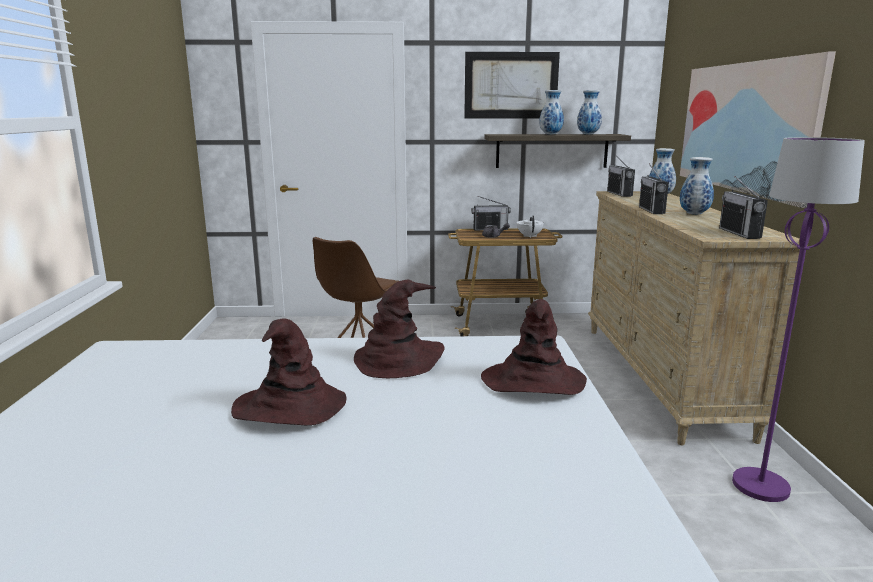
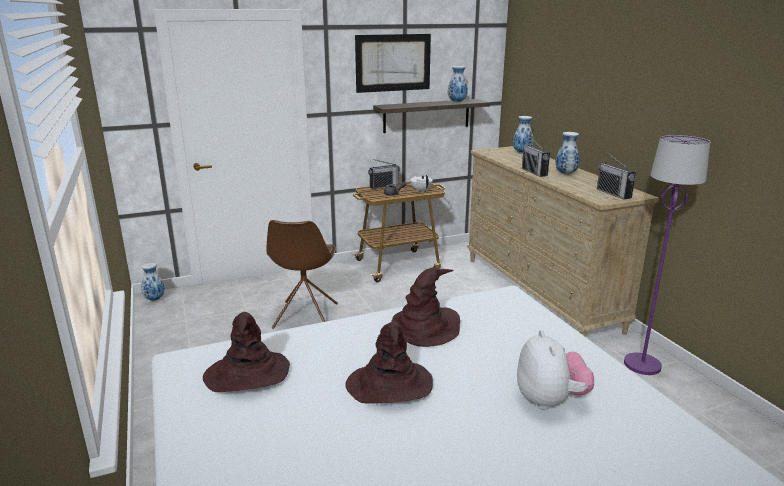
camera: 20 degrees left, 5 degrees up
(473, 463) = (550, 400): none -> plush toy
(533, 381) = (532, 329): brown hat -> brown hat (247, 374)
(550, 134) = (428, 103): vase -> vase (154, 299)
(619, 194) = (491, 152): radio -> none
(743, 127) = (593, 107): picture -> none

